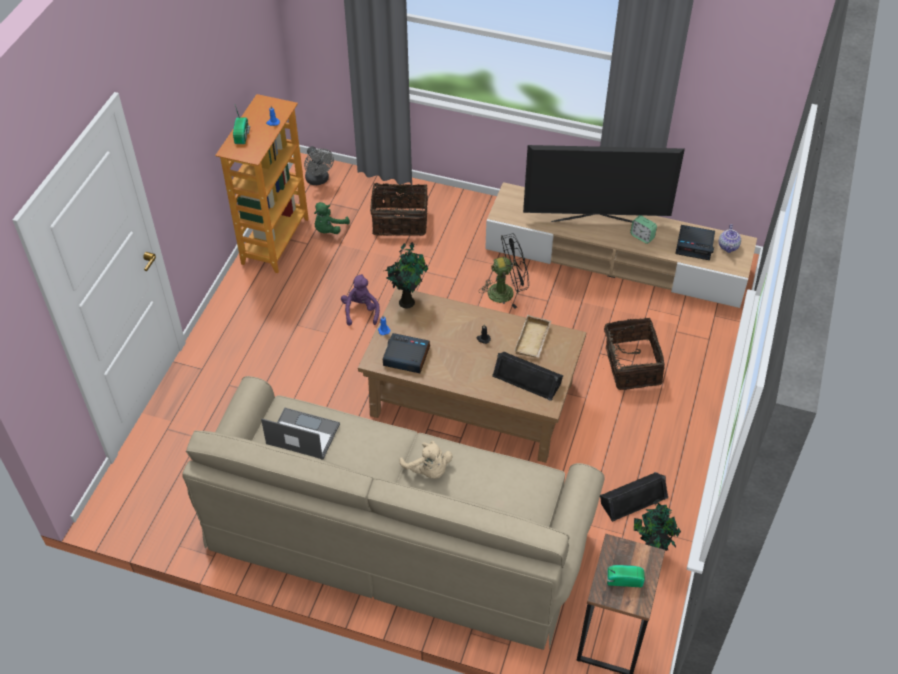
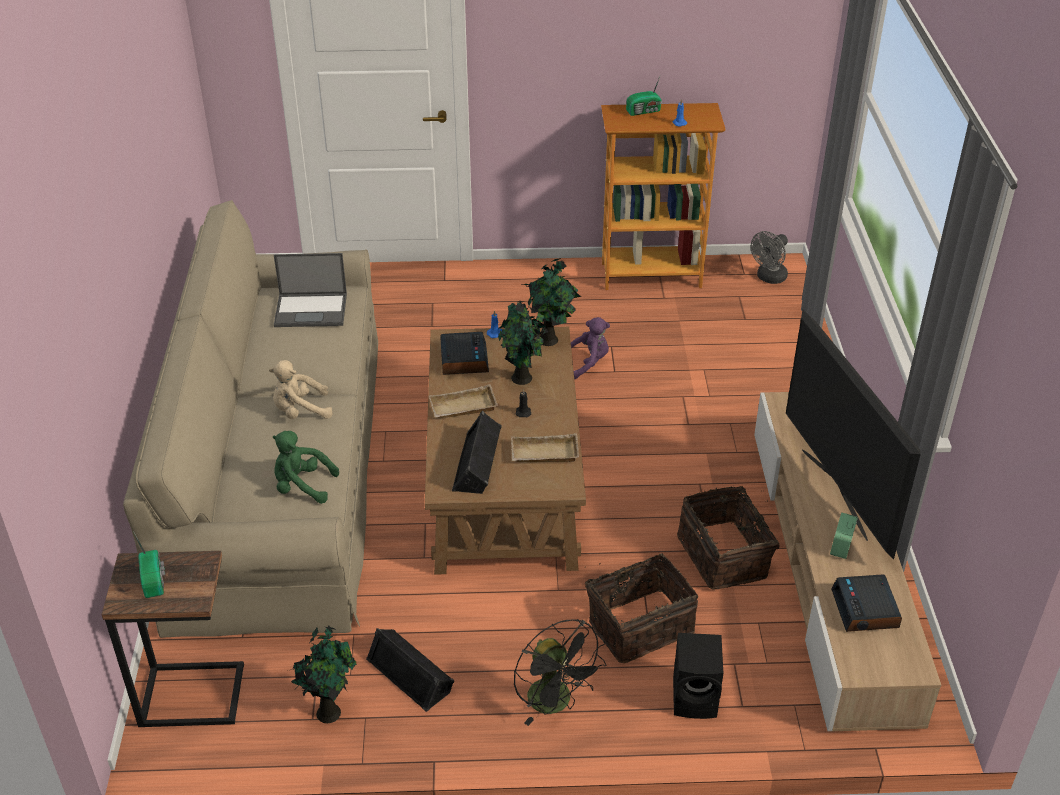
camera: 70 degrees right, 10 degrees down
(302, 435) = (312, 310): laptop -> laptop turned 90 degrees clockwise
(329, 229) = (696, 306): green plush toy -> green plush toy (302, 486)
(400, 221) = (751, 355): basket -> basket (725, 555)
(428, 470) = (300, 411): beige plush toy -> beige plush toy turned 45 degrees clockwise
(446, 329) = (522, 379): none -> potted plant
(464, 372) = (462, 408): none -> beige tray
(506, 291) = (696, 473): black fan -> black fan (556, 703)
(697, 357) = (696, 698): none -> black speaker
(728, 247) = (893, 651): teapot -> none

